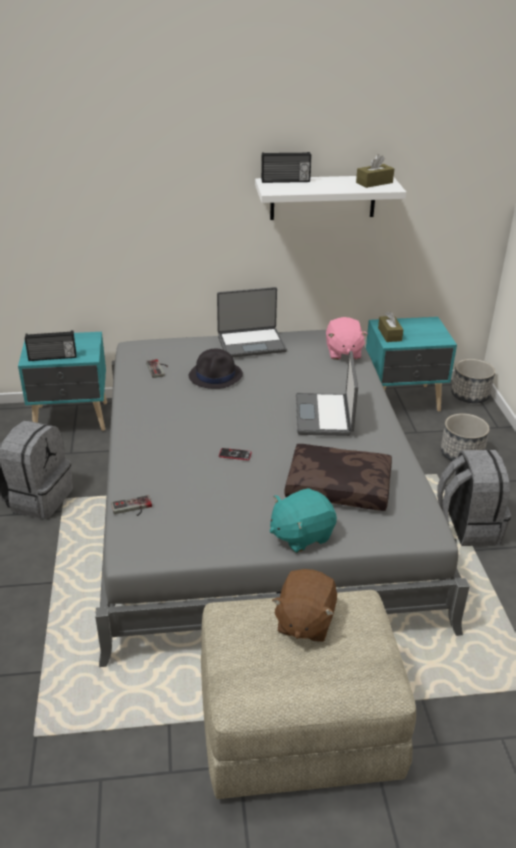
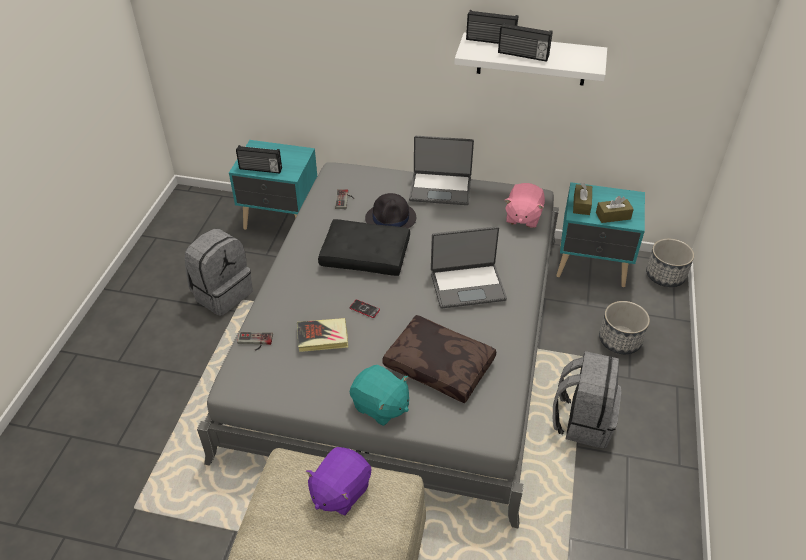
camera: 20 degrees right, 10 degrees up
(205, 488) = (322, 337): none -> book
(208, 409) = (366, 254): none -> black pillow
(301, 535) = (380, 406): turquoise plush toy -> turquoise plush toy turned 135 degrees counterclockwise
(304, 621) = (340, 491): brown plush toy -> purple plush toy
(323, 187) = (523, 55): none -> radio
(325, 415) = (467, 285): laptop -> laptop turned 120 degrees counterclockwise
(374, 183) = (579, 56): brown tissue box -> brown tissue box (613, 216)

